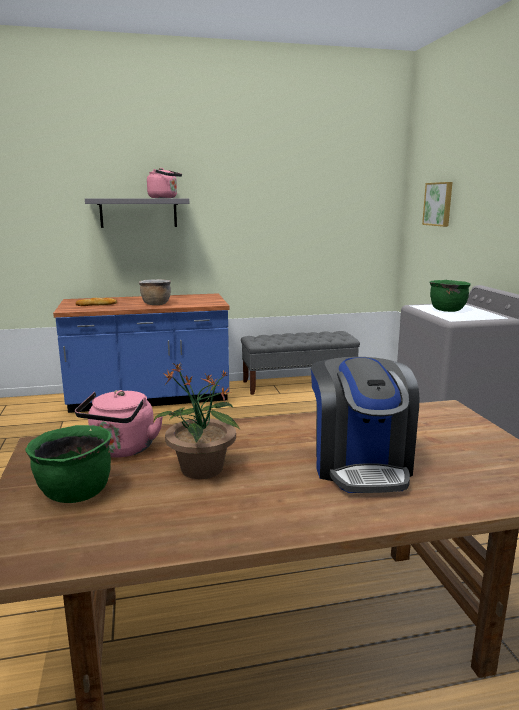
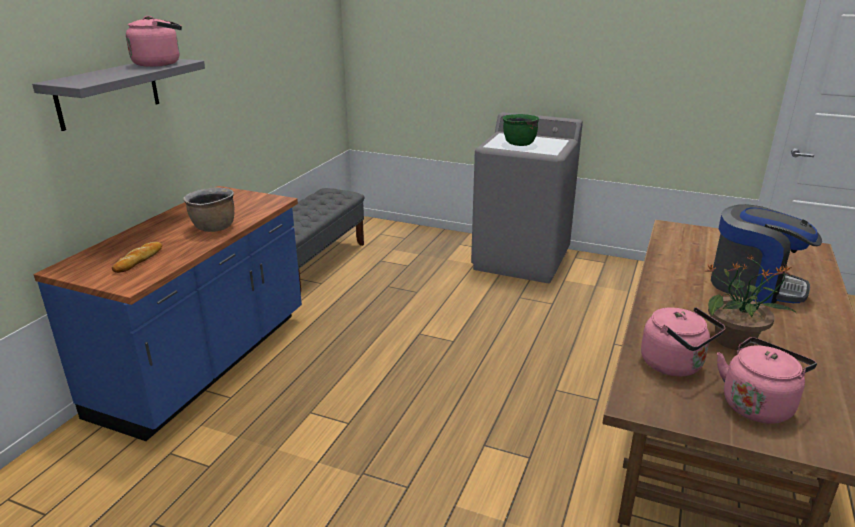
camera: 55 degrees left, 10 degrees up
(75, 493) = (757, 404): green cooking pot -> pink kettle
(439, 204) = (413, 30): picture -> none

